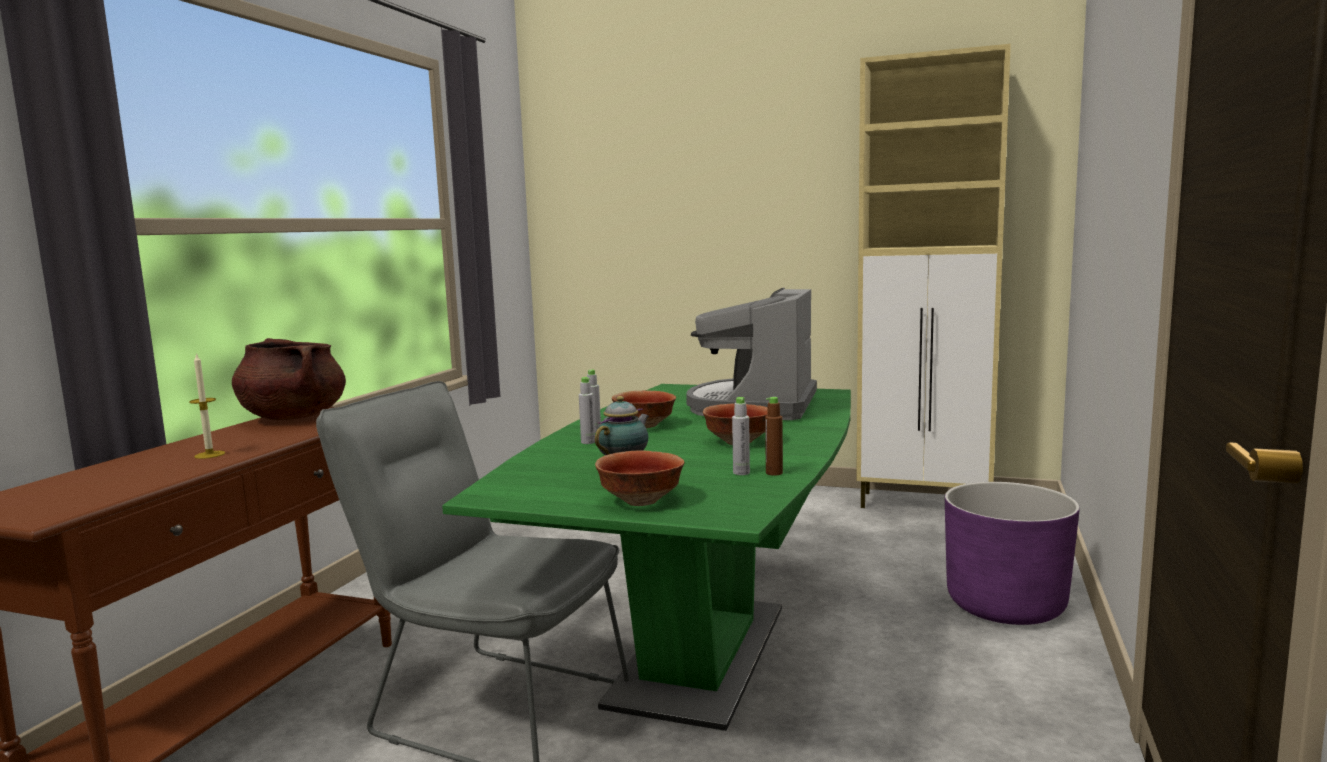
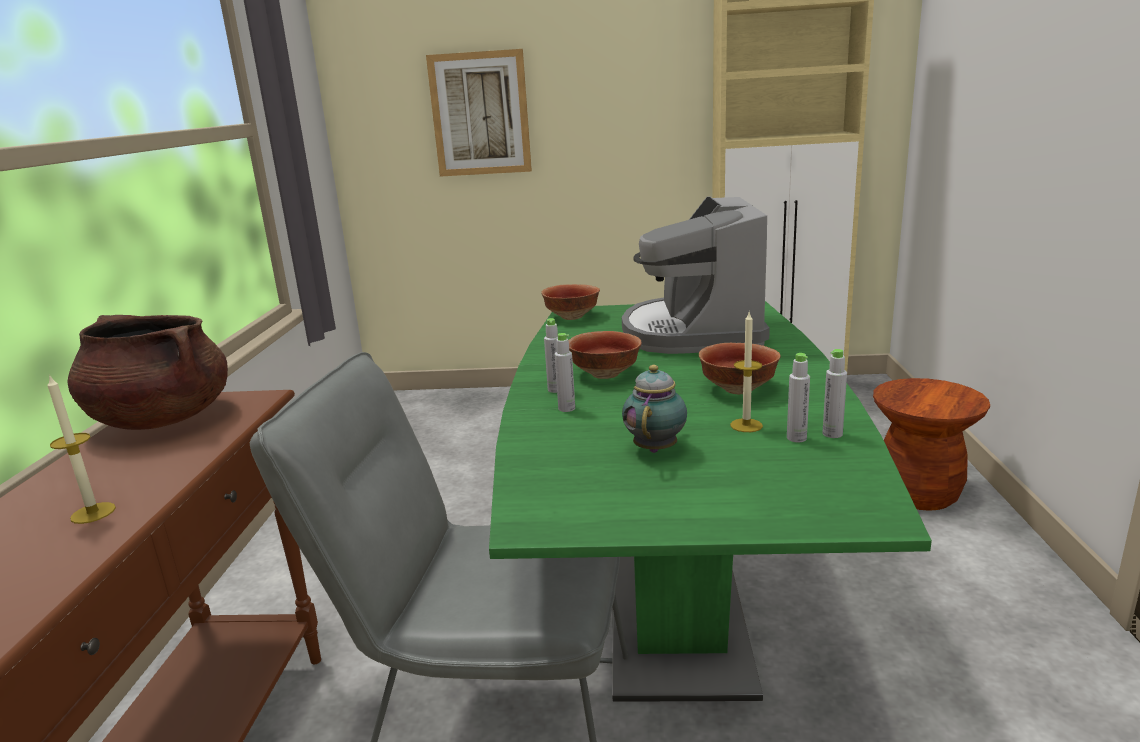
camera: 15 degrees left, 10 degrees up
(641, 500) = (735, 503): bowl -> bowl (571, 316)
(655, 220) = (480, 114): none -> picture
(712, 462) = (746, 425): none -> candle
(774, 473) = (832, 434): brown bottle -> grey bottle
(1005, 605) = (919, 494): purple planter -> brown stool

